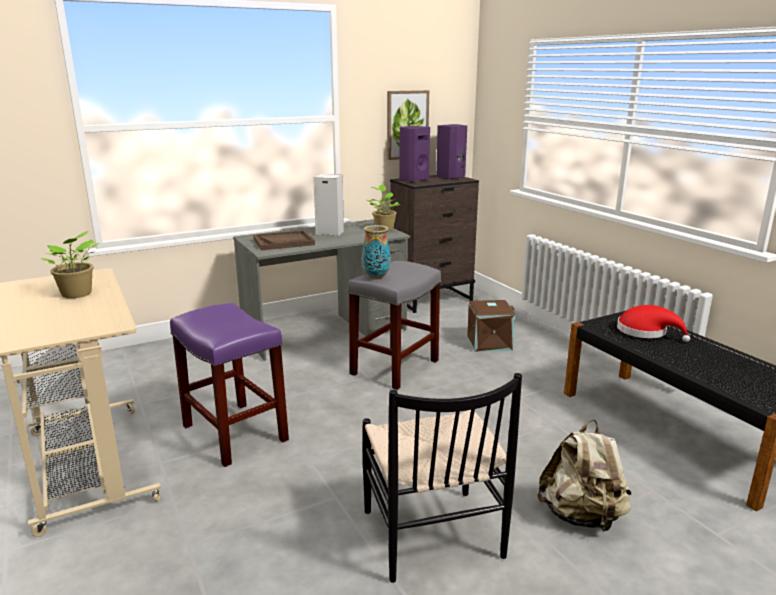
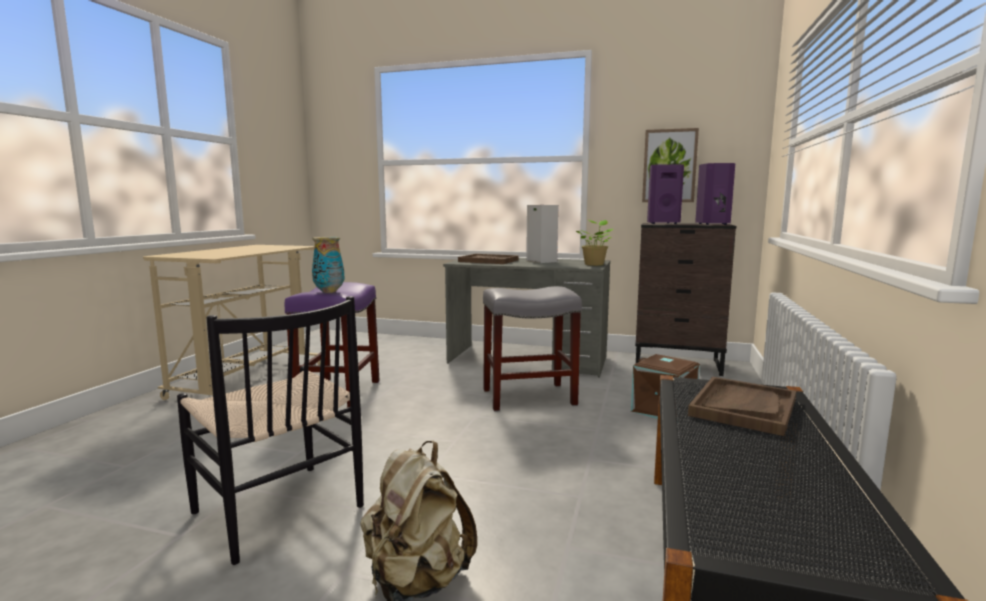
camera: 45 degrees right, 10 degrees down
(77, 294) = (258, 249): potted plant -> none
(376, 277) = (500, 288): vase -> vase (328, 291)
(434, 539) = (281, 513): black chair -> black chair turned 75 degrees counterclockwise
(646, 332) = (743, 407): red hat -> brown tray

